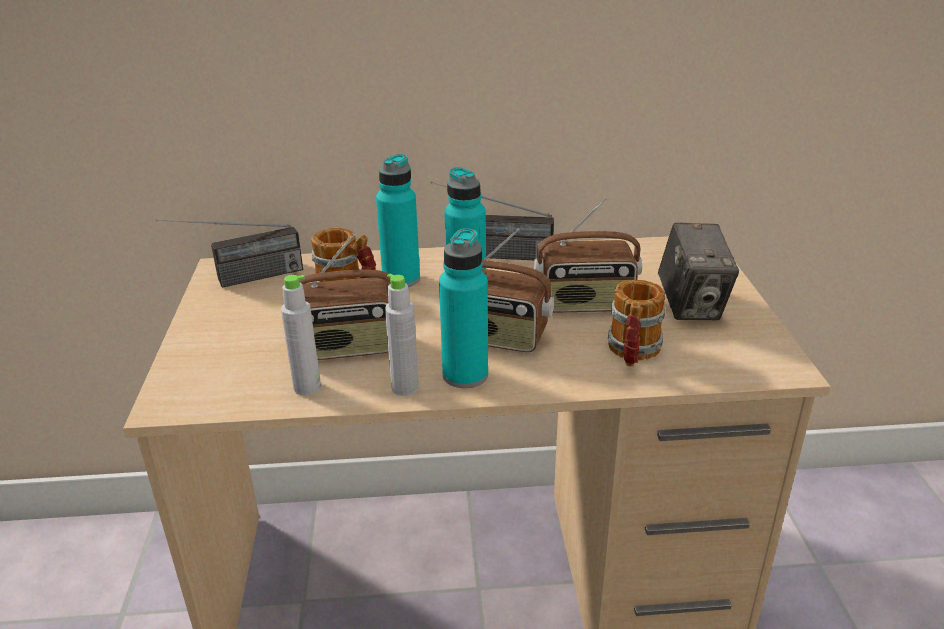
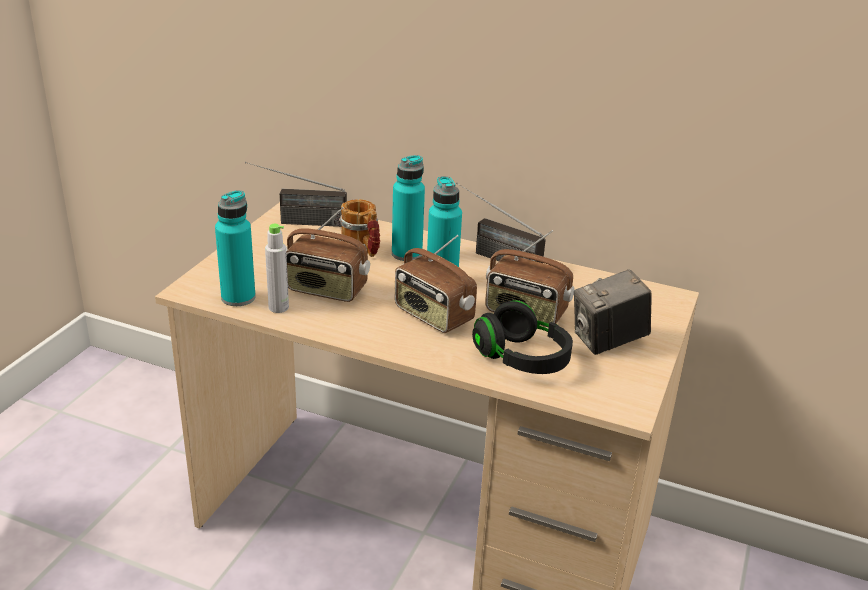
camera: 25 degrees right, 0 degrees up
(405, 388) = (339, 328): grey bottle -> none
(465, 375) = (386, 334): turquoise bottle -> turquoise bottle (238, 297)
(632, 353) = (522, 359): mug -> black headphones
(691, 306) = (608, 341): camera -> camera turned 45 degrees clockwise

